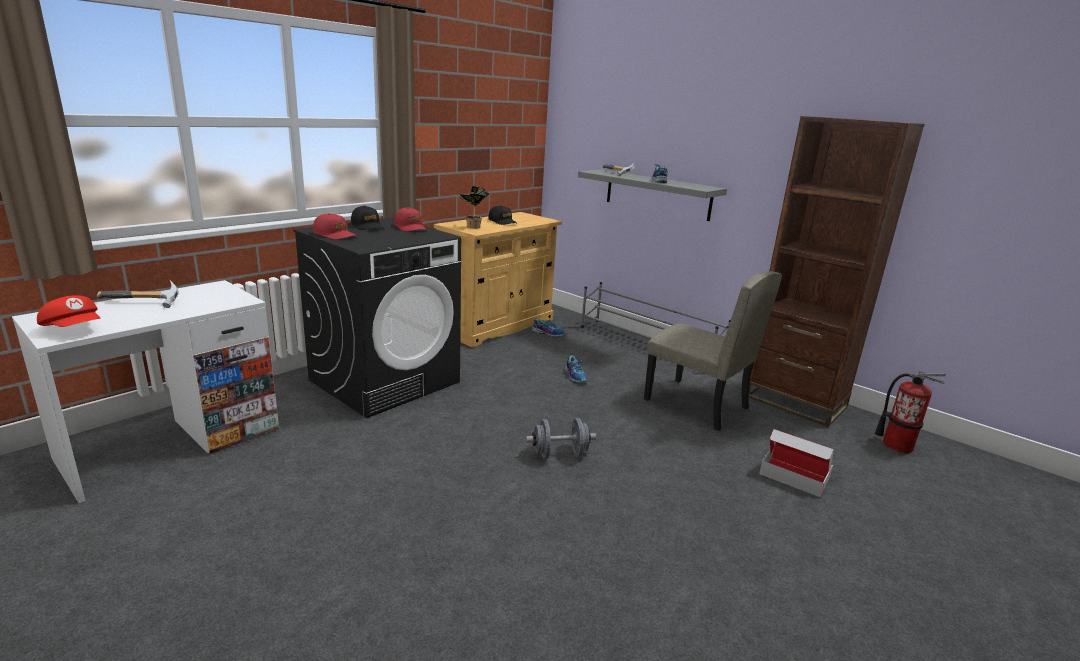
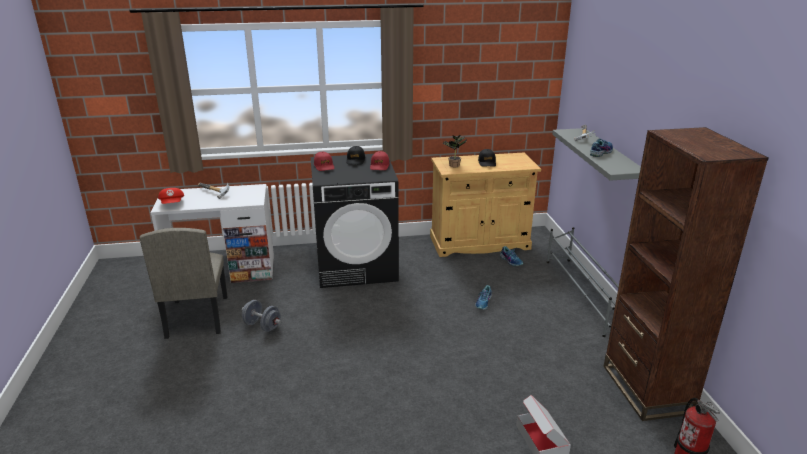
camera: 40 degrees right, 5 degrees up
(559, 454) = (397, 353): grey dumbbell -> grey dumbbell (262, 326)
(695, 404) = (548, 357): beige chair -> beige chair (196, 317)

